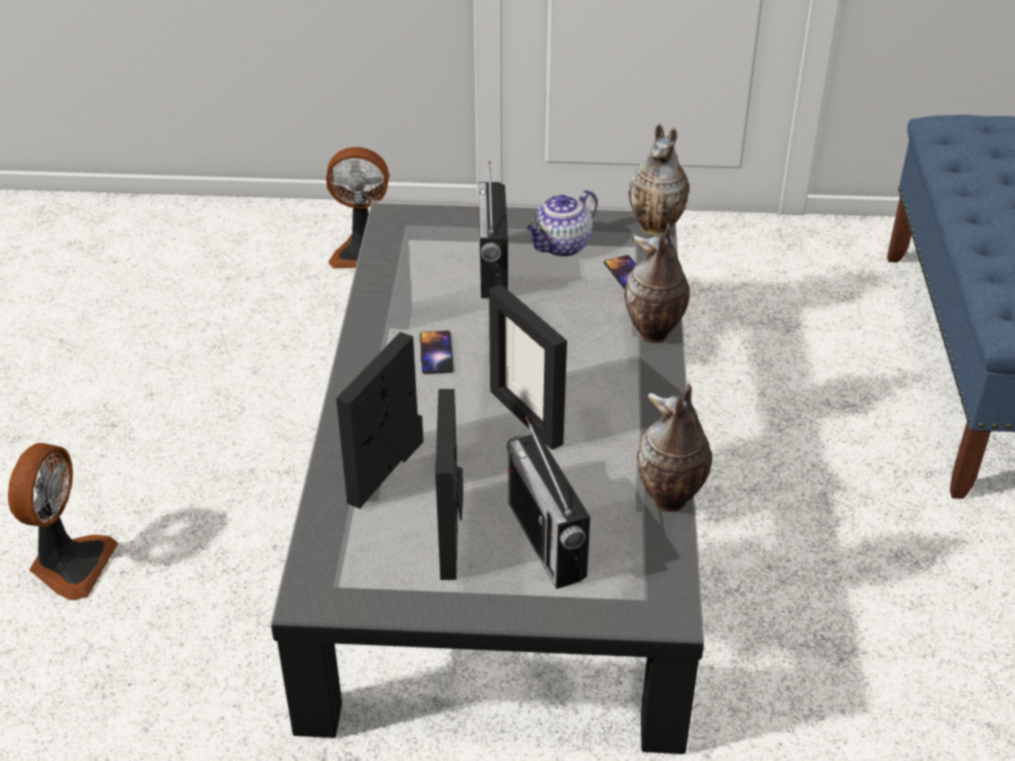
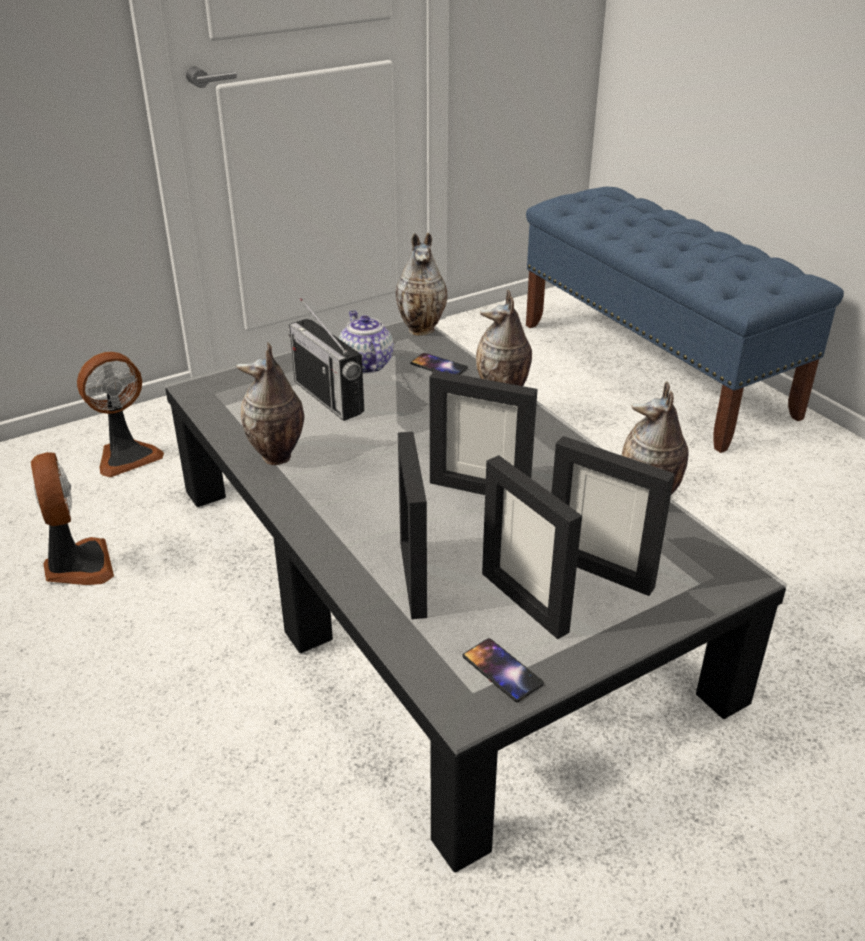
camera: 35 degrees left, 5 degrees down
(70, 564) = (77, 846): fan -> fan (77, 566)
(391, 310) = (277, 457): none -> vase
(436, 353) = (352, 473): phone -> phone (502, 670)
(546, 540) = (600, 569): radio -> picture frame
(561, 246) = (365, 364): teapot -> teapot turned 150 degrees clockwise

